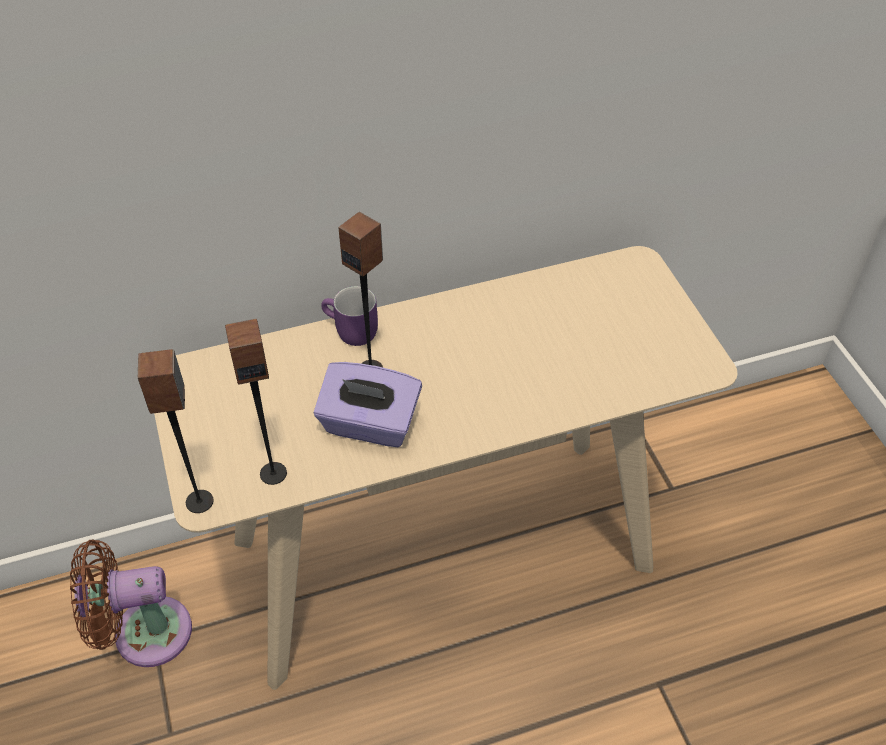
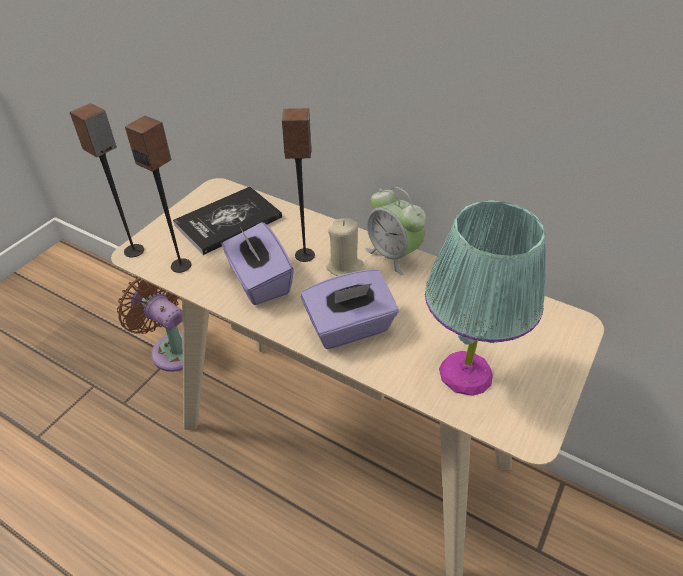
camera: 50 degrees right, 5 degrees down
(246, 396) = (228, 221): none -> book
(350, 332) = (324, 229): purple mug -> none
(420, 352) = (344, 267): none -> beige candle
(442, 309) = (393, 255): none -> alarm clock
(499, 398) = (350, 328): none -> purple tissue box
(621, 360) = (466, 373): none -> turquoise table lamp

